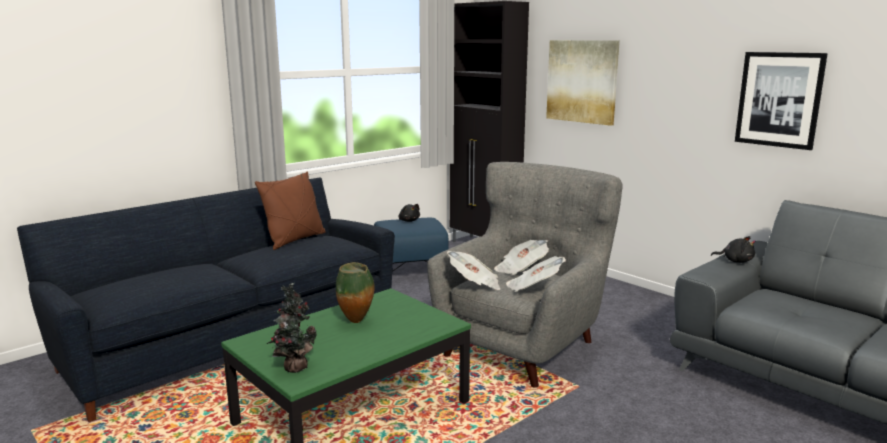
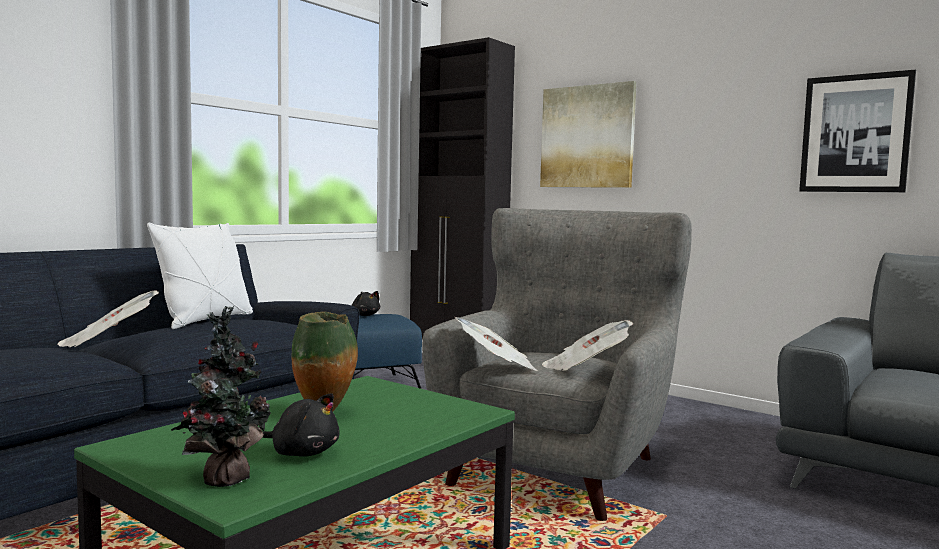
camera: 10 degrees left, 10 degrees down
(294, 240) = (205, 320): brown pillow -> white pillow
(521, 269) = (551, 352): newspaper -> newspaper (108, 343)
(735, 261) = (840, 331): black plush toy -> black plush toy (302, 453)

